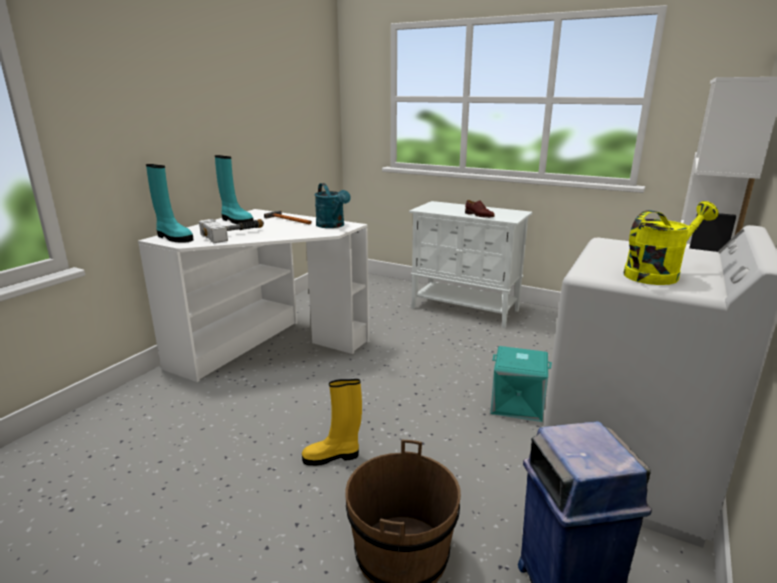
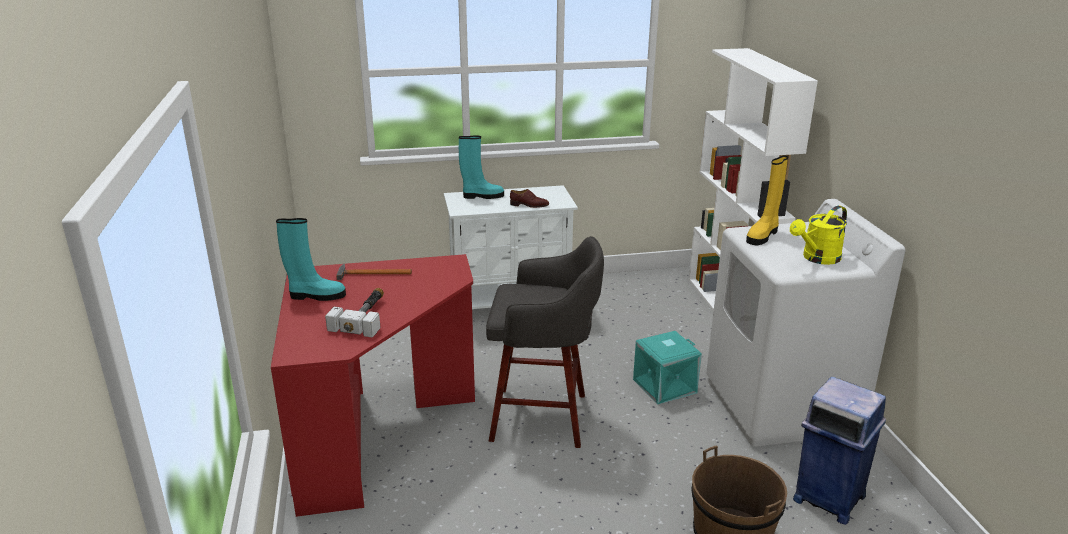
camera: 40 degrees left, 5 degrees up
(173, 238) = (306, 347): turquoise boot -> turquoise boot (482, 196)
(268, 347) = (378, 434): white desk -> red desk
(332, 226) = (439, 268): turquoise watering can -> none
(332, 456) = (596, 502): yellow boot -> yellow boot (763, 235)
(383, 382) = (543, 417): none -> grey stool
(657, 274) = (817, 258): yellow watering can -> yellow watering can turned 150 degrees counterclockwise

